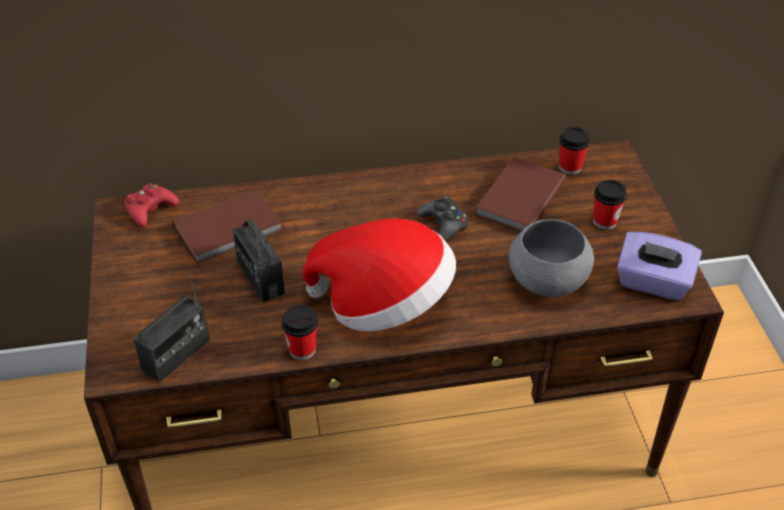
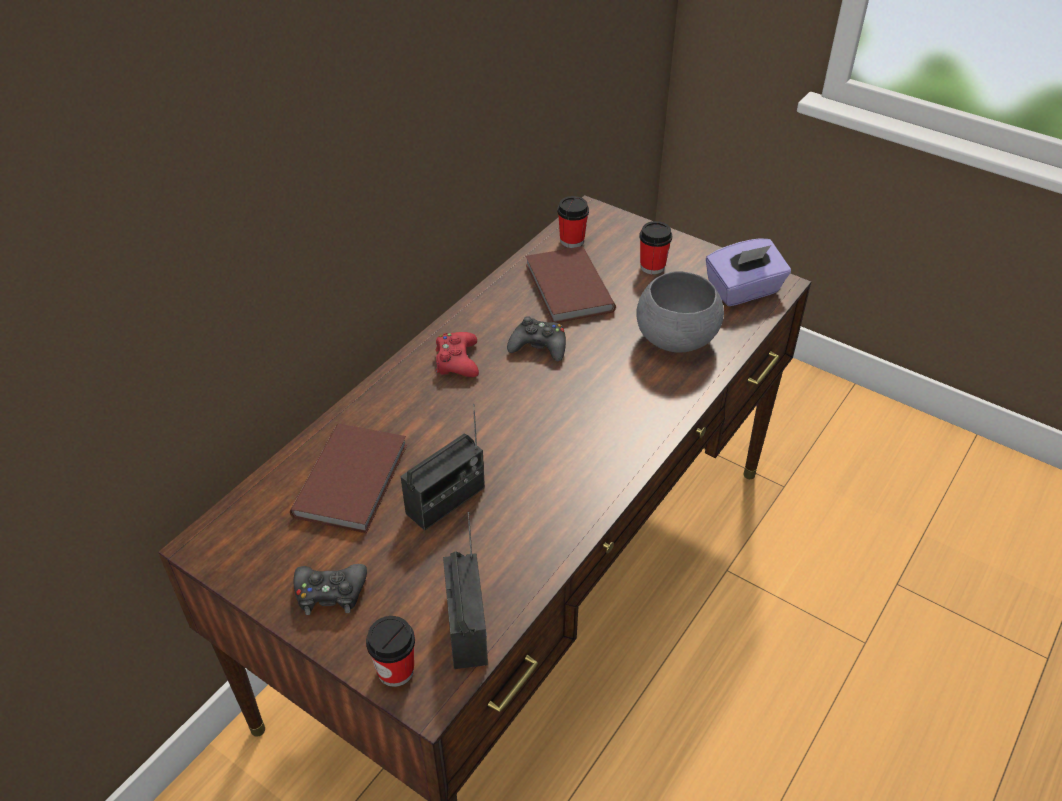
camera: 45 degrees left, 0 degrees up
(139, 282) = (330, 593): none -> black game controller
(150, 210) = (240, 518): red game controller -> red game controller (457, 361)
(260, 278) = (446, 501): radio -> radio turned 60 degrees counterclockwise
(302, 349) = (570, 532): cup -> cup (395, 670)
(385, 304) = (583, 443): hat -> none

